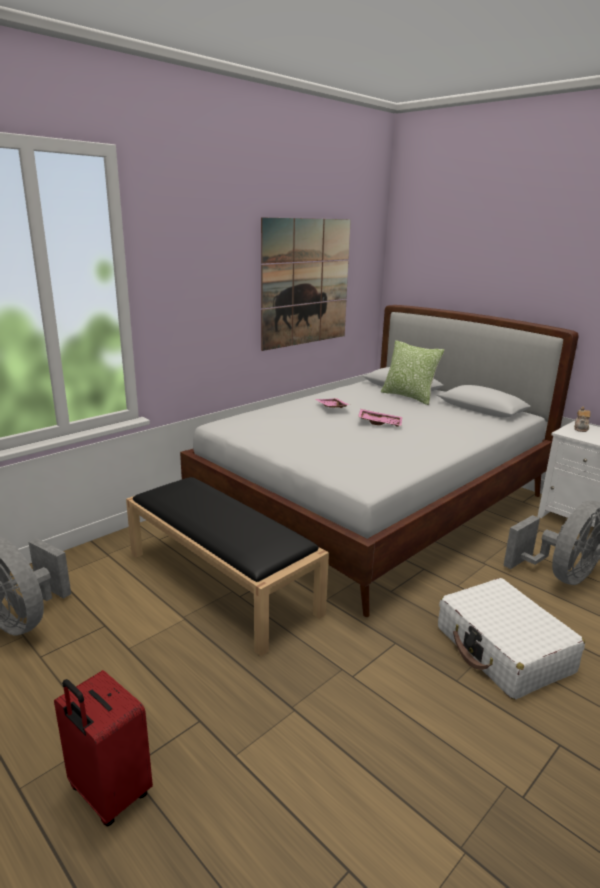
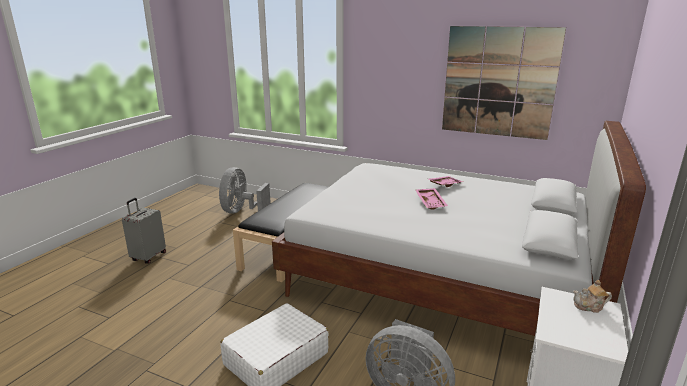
camera: 70 degrees right, 0 degrees up
(108, 794) = (148, 257): red suitcase -> grey suitcase
(408, 397) = (527, 207): pillow -> none

